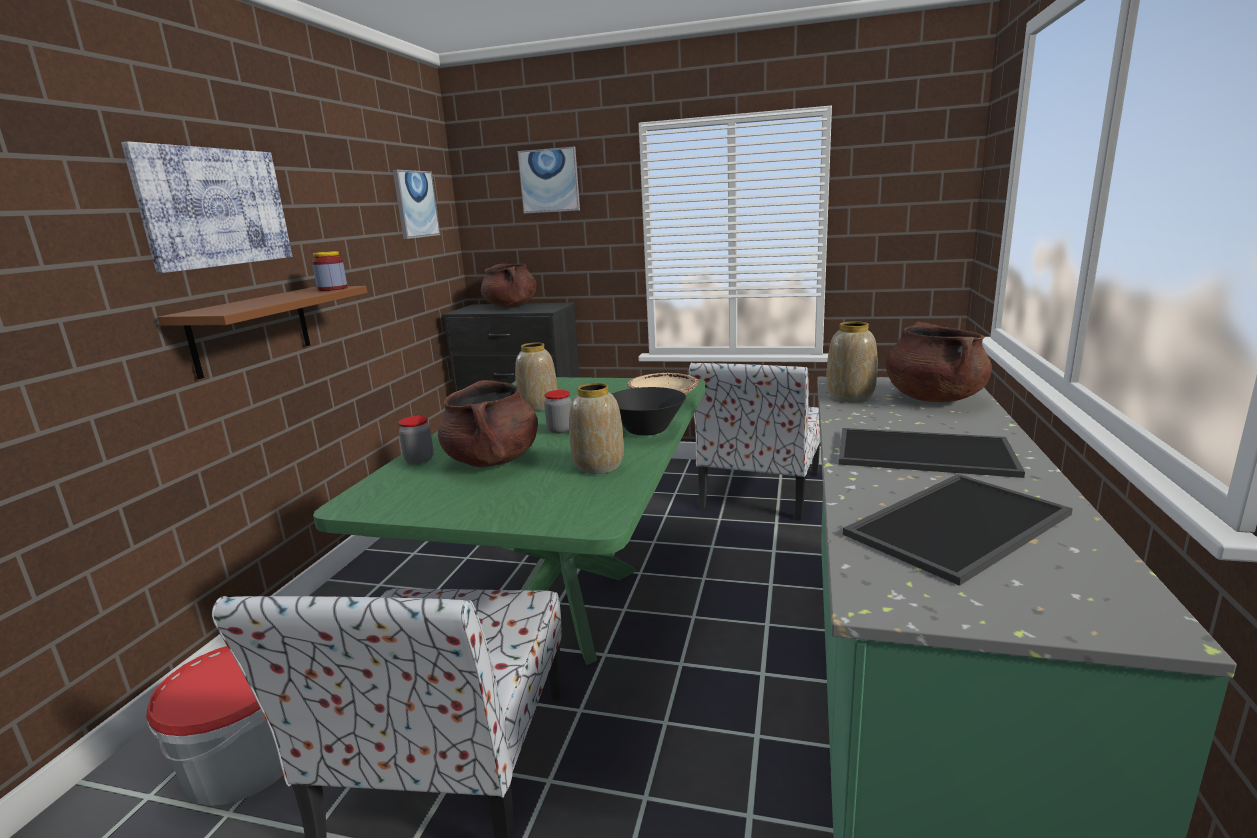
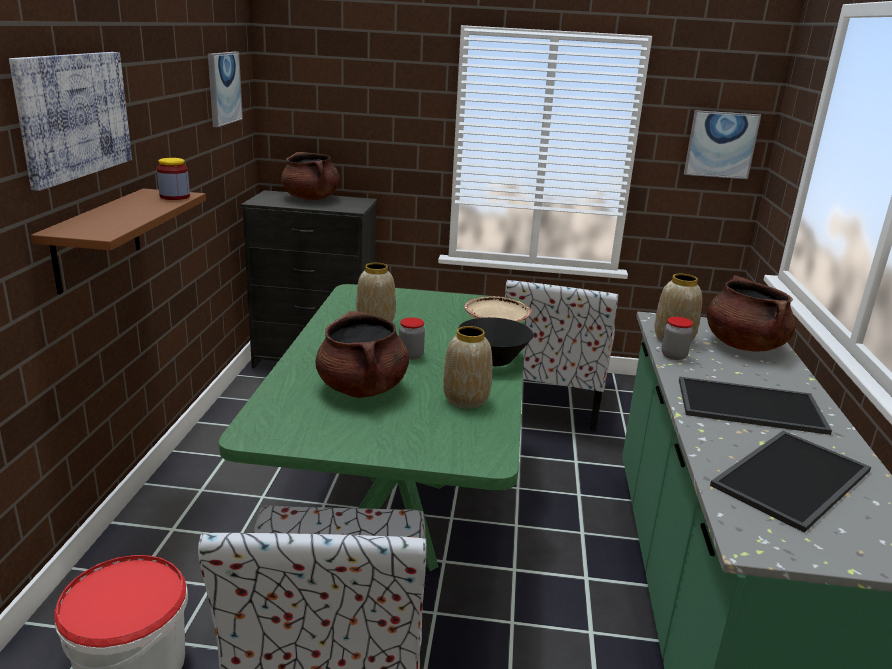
camera: 10 degrees left, 5 degrees up
(419, 460) = (289, 385): jar -> jar (673, 356)
(549, 180) = (360, 71): picture -> picture (721, 144)

